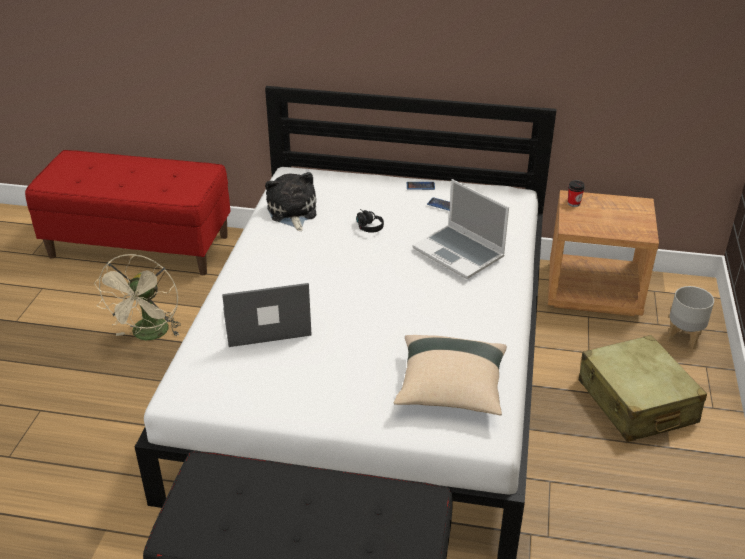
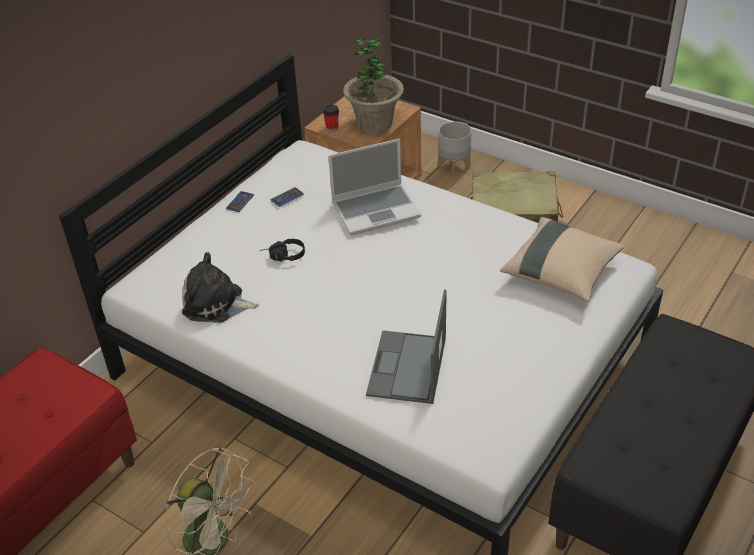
camera: 65 degrees left, 5 degrees up
(603, 224) = (374, 123): none -> potted plant

